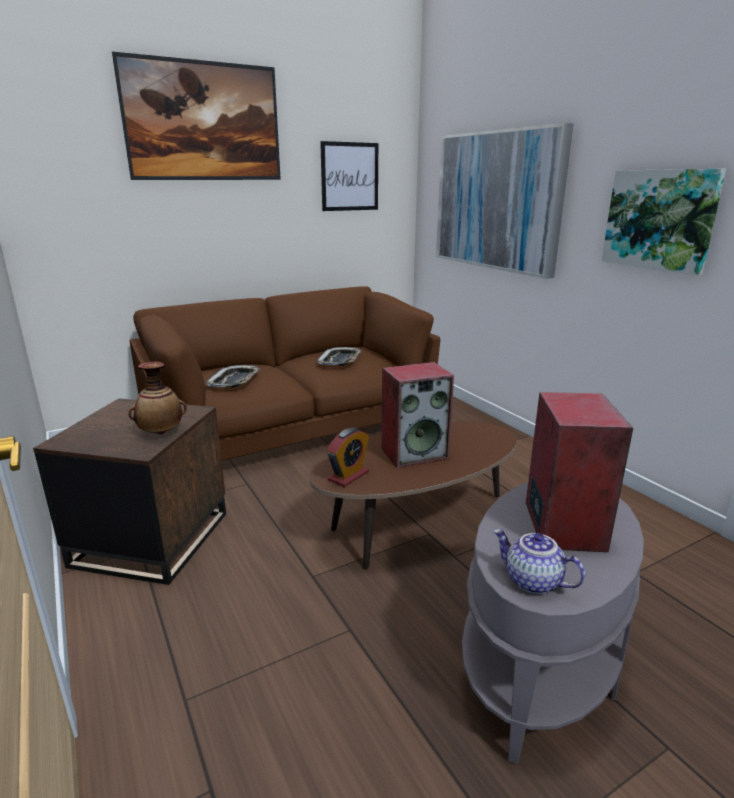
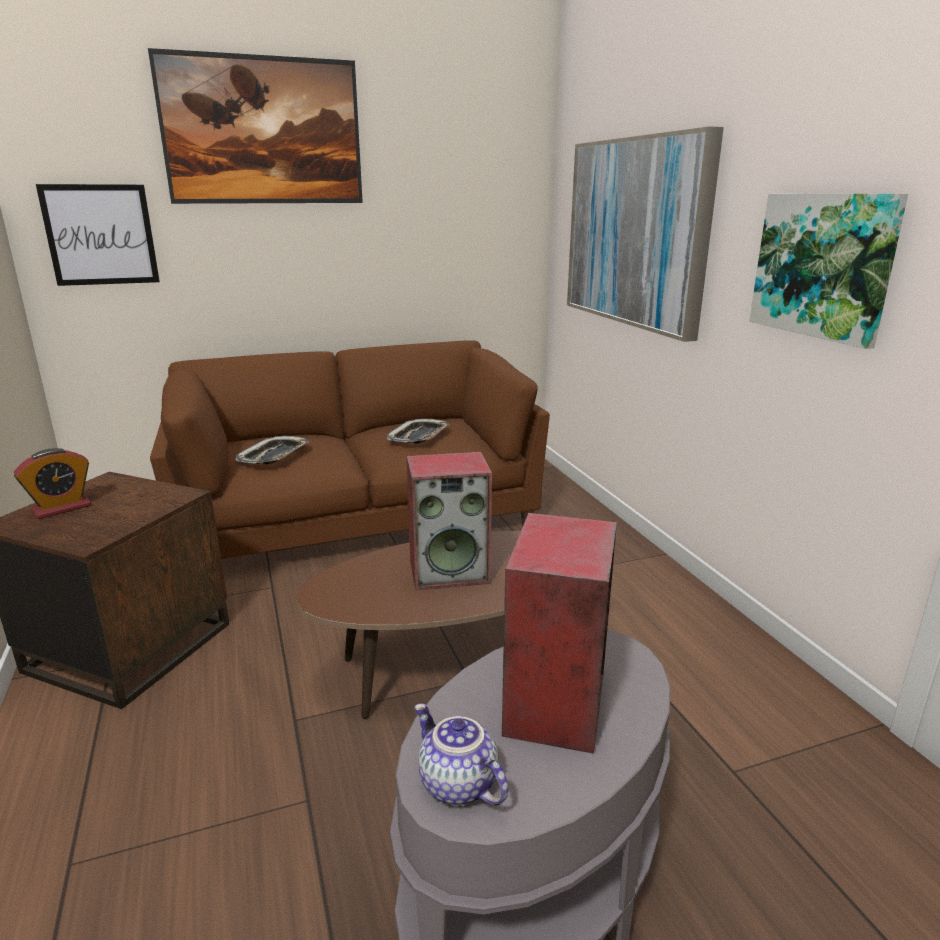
camera: 10 degrees right, 0 degrees up
(161, 433) = (124, 521): vase -> none
(348, 476) = (347, 595): alarm clock -> alarm clock (61, 508)
(350, 177) = (457, 198): picture -> picture (100, 235)

